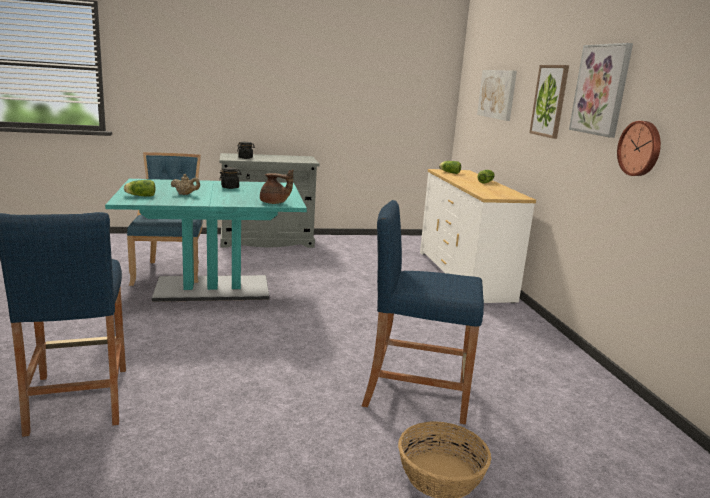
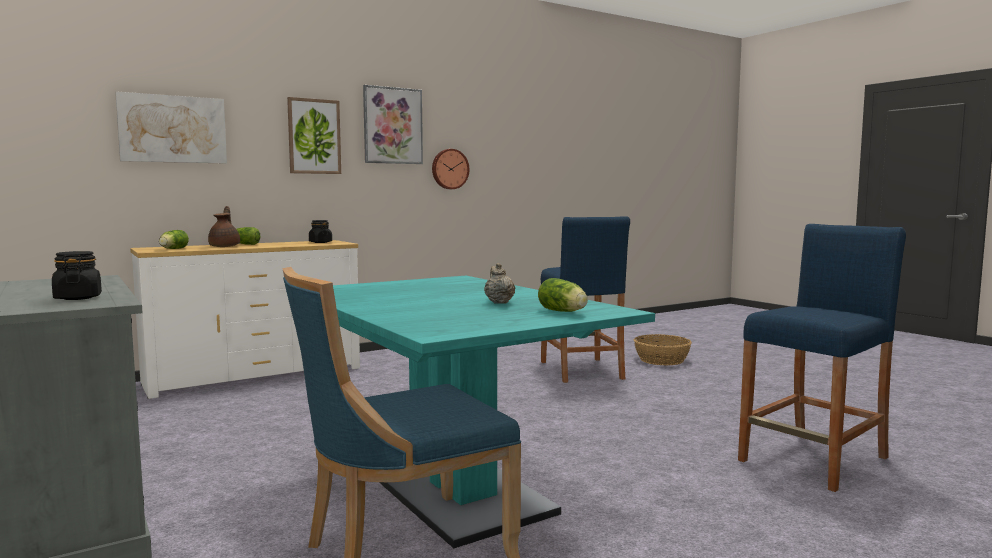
camera: 110 degrees left, 10 degrees down
(230, 187) = (395, 298): black jar -> black jar (320, 242)
(274, 203) = (467, 281): brown teapot -> brown teapot (225, 246)

